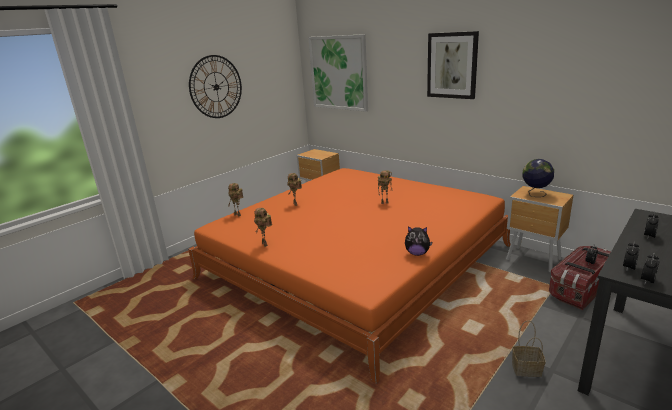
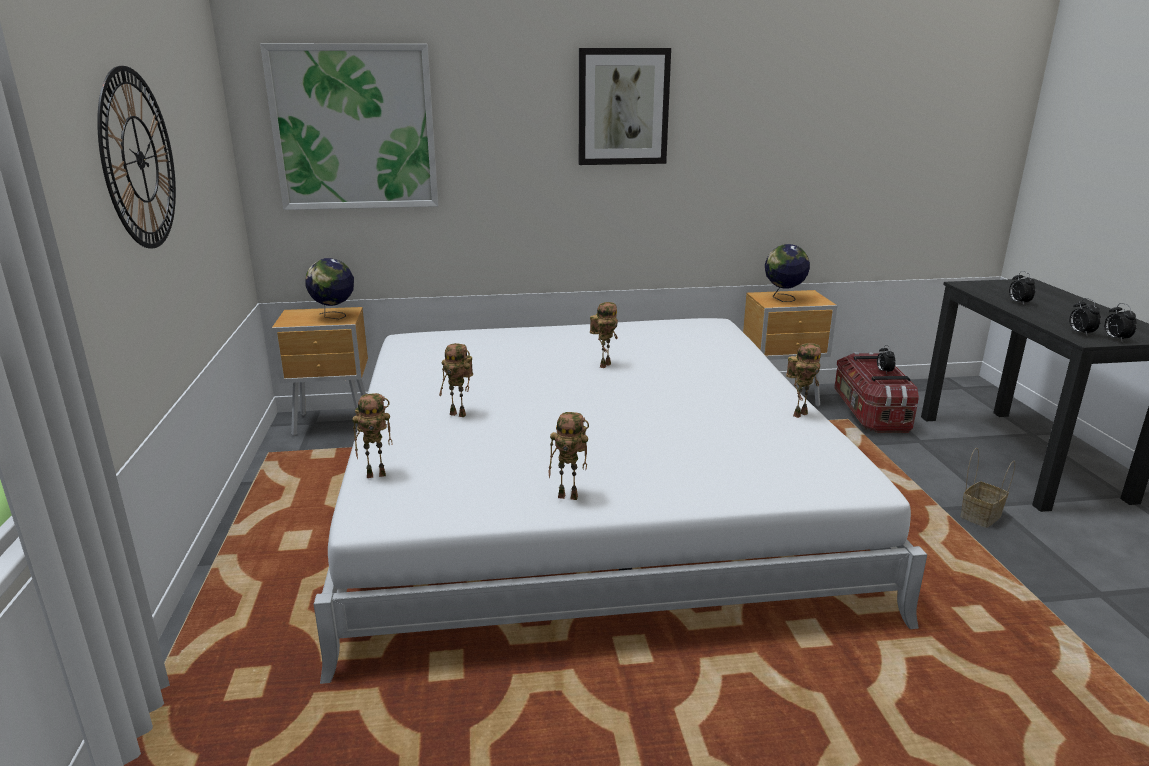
camera: 50 degrees left, 0 degrees up
(321, 155) = (334, 316): none -> globe
(354, 262) = (586, 494): orange bed -> white bed
(417, 253) = (799, 414): plush toy -> toy robot

